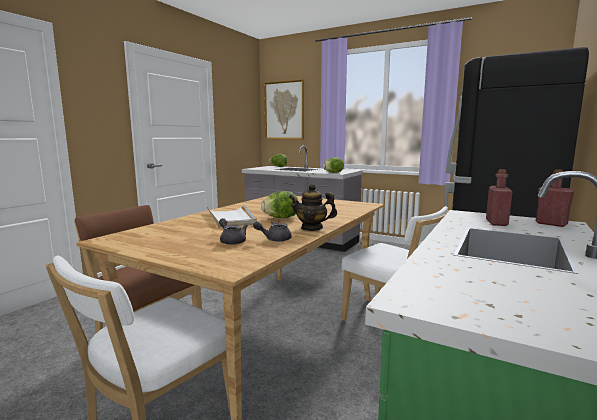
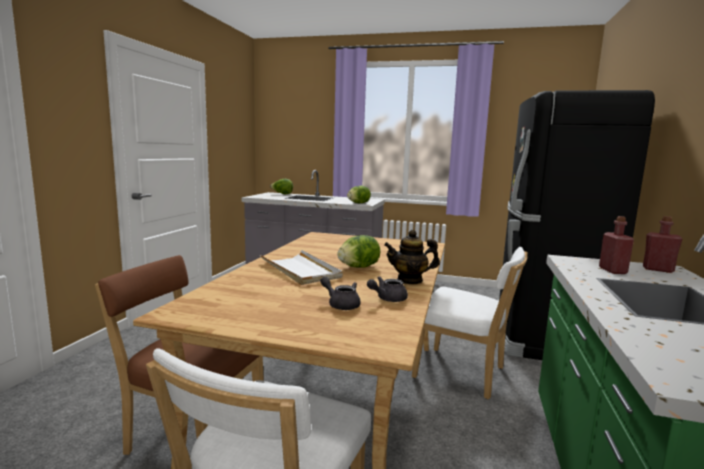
camera: 15 degrees left, 0 degrees up
(284, 110) = (286, 126): picture -> none

